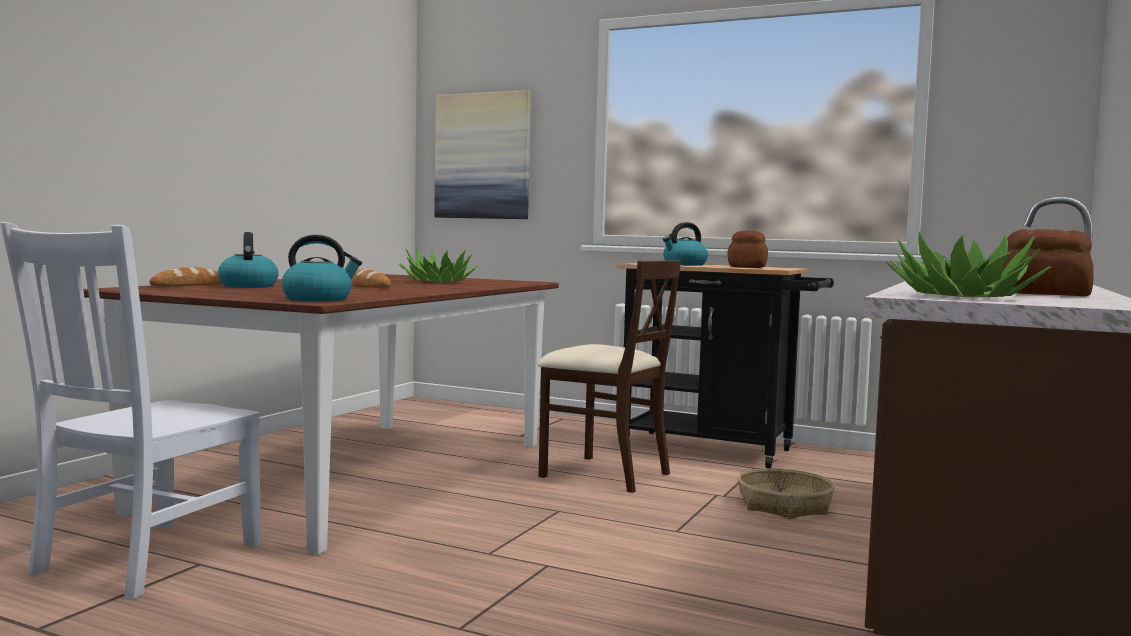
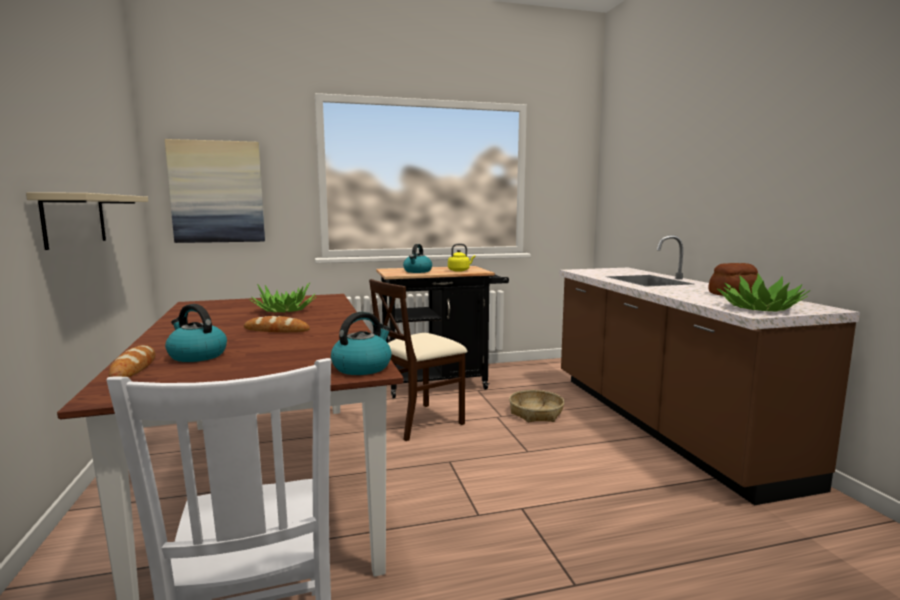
camera: 40 degrees left, 5 degrees up
(274, 170) = (75, 219): none -> beige shelf
(604, 474) = (419, 421): beige chair -> beige chair turned 150 degrees clockwise
(748, 267) = (460, 270): bread -> yellow kettle

